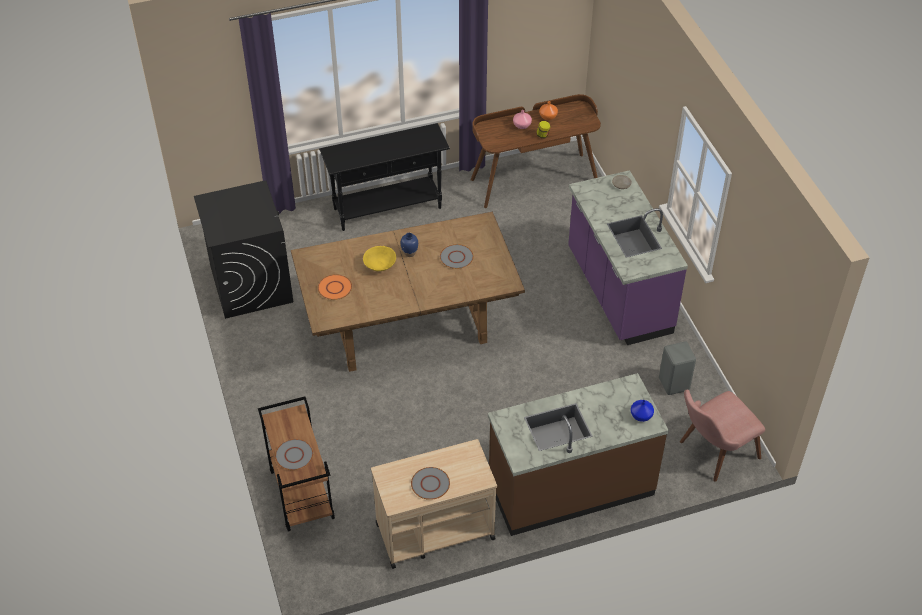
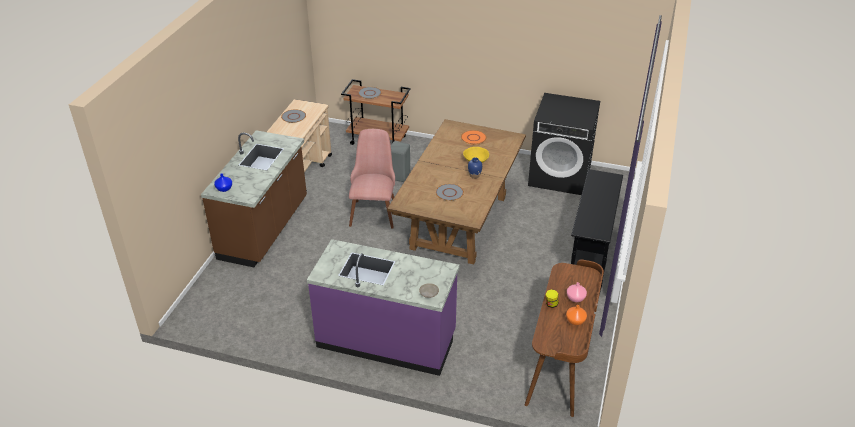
camera: 125 degrees right, 10 degrees down
(673, 385) = (275, 317): grey stool -> grey stool (399, 176)
(711, 453) = (207, 302): pink chair -> pink chair (374, 209)

